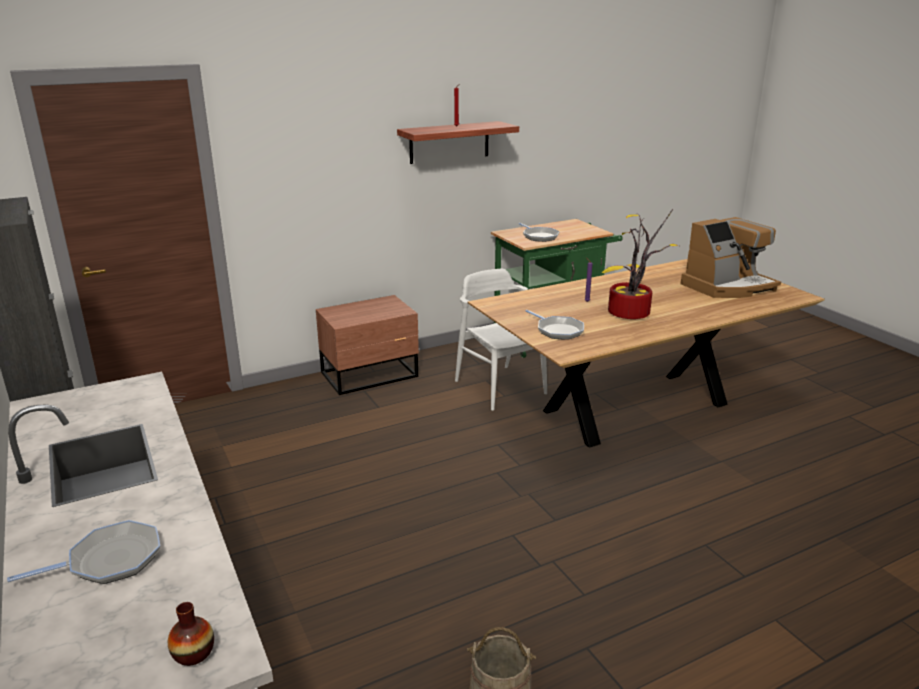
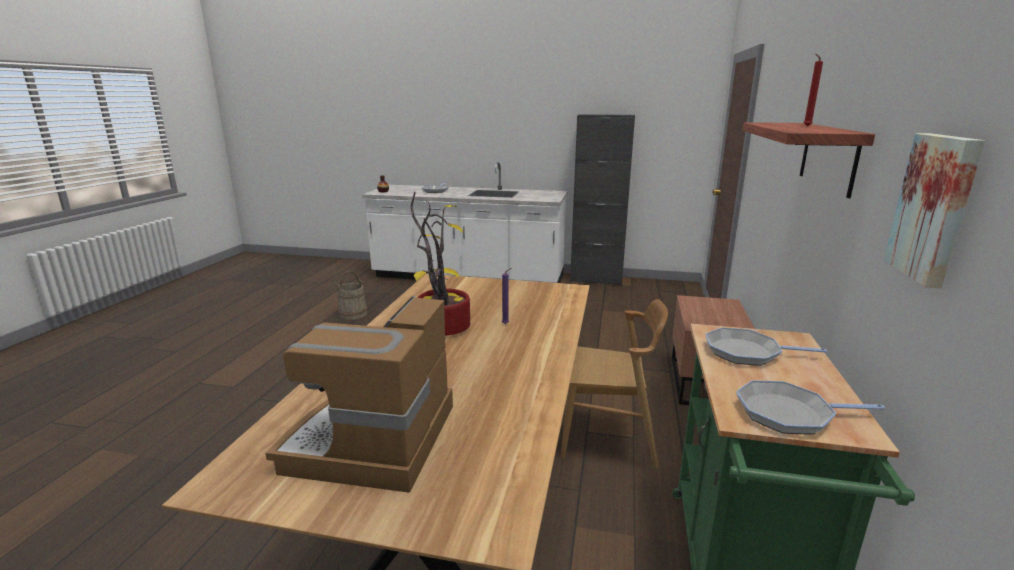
camera: 130 degrees right, 5 degrees down
(500, 387) = (608, 438): white chair -> brown chair
(552, 139) = (935, 208): none -> picture
(558, 330) = (471, 290): frying pan -> frying pan (789, 414)

